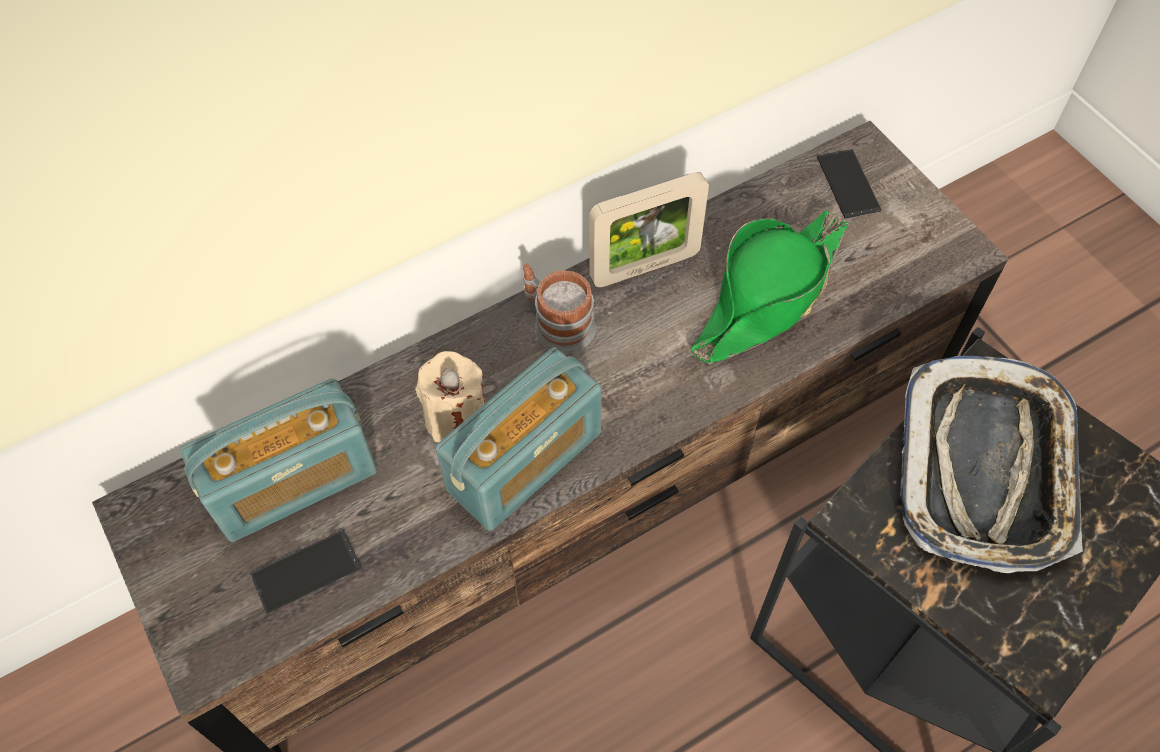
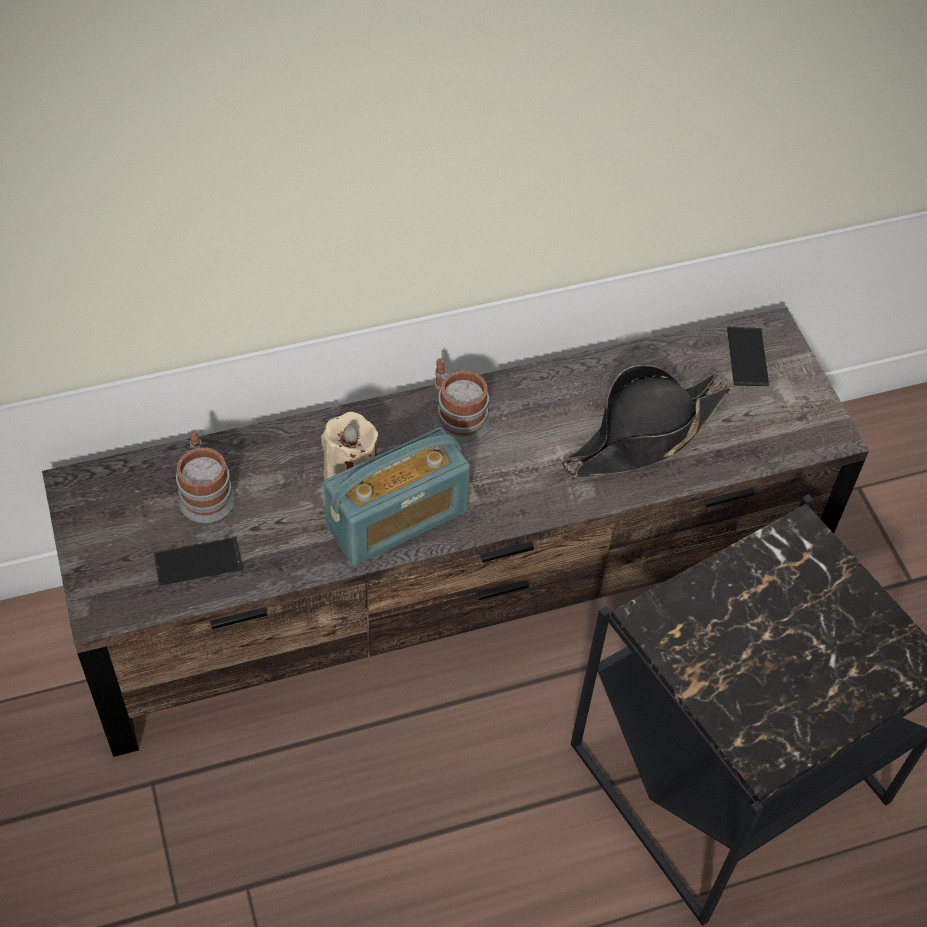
camera: 10 degrees right, 5 degrees down
(293, 482) = (205, 492): radio -> mug
(644, 267) = (545, 388): picture frame -> none
(768, 296) = (645, 435): green hat -> black hat
(986, 468) = (773, 605): tray -> none

